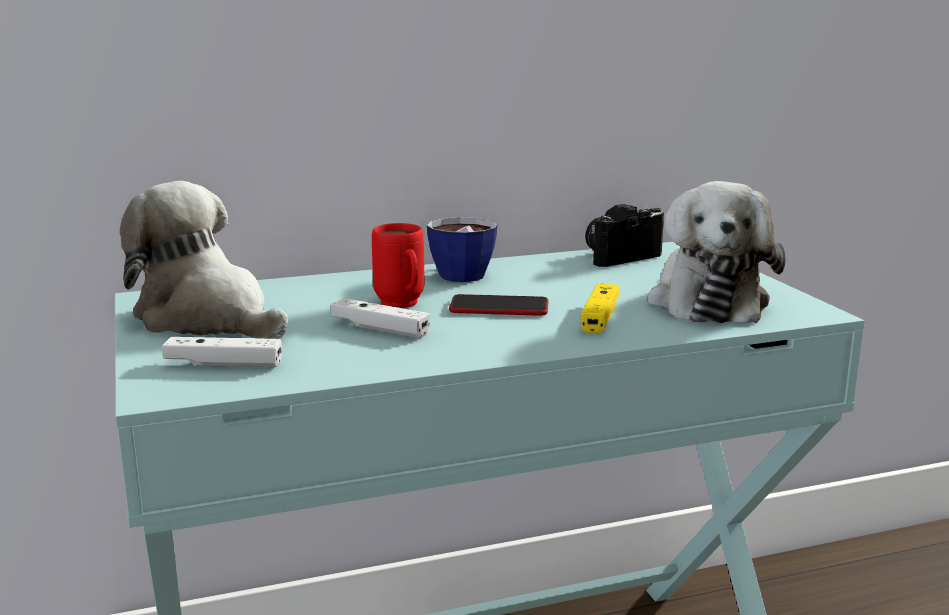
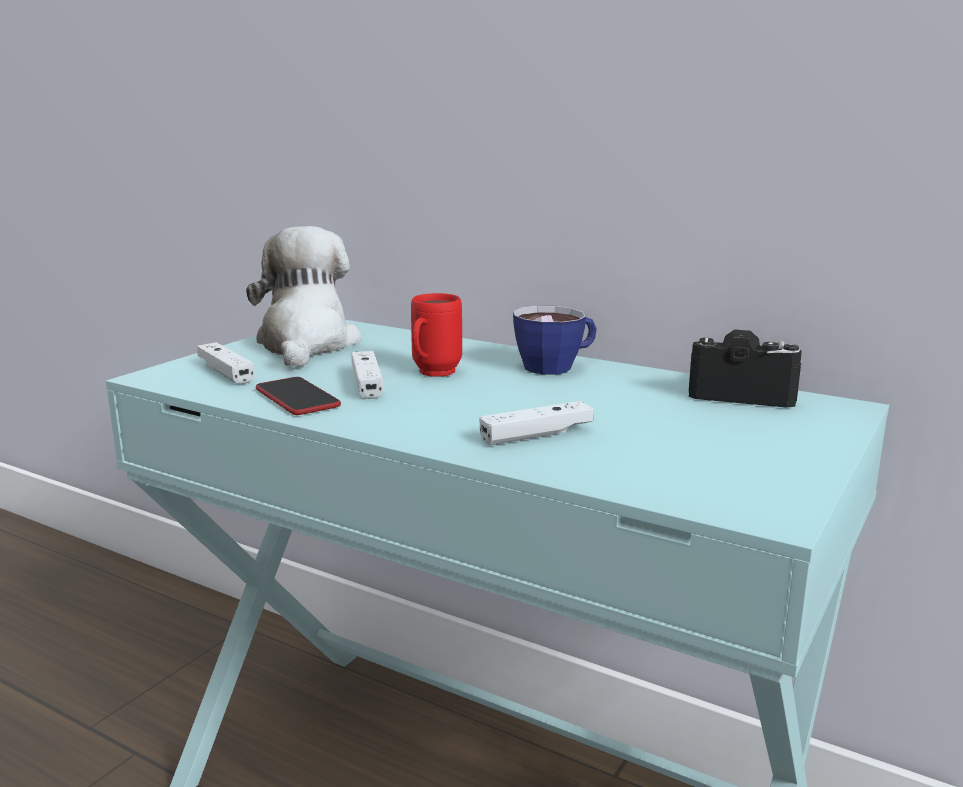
camera: 50 degrees right, 0 degrees up
(499, 307) = (490, 399): phone -> phone (297, 398)
(599, 318) = (536, 435): yellow game controller -> white game controller
(707, 301) = (688, 460): plush toy -> none

